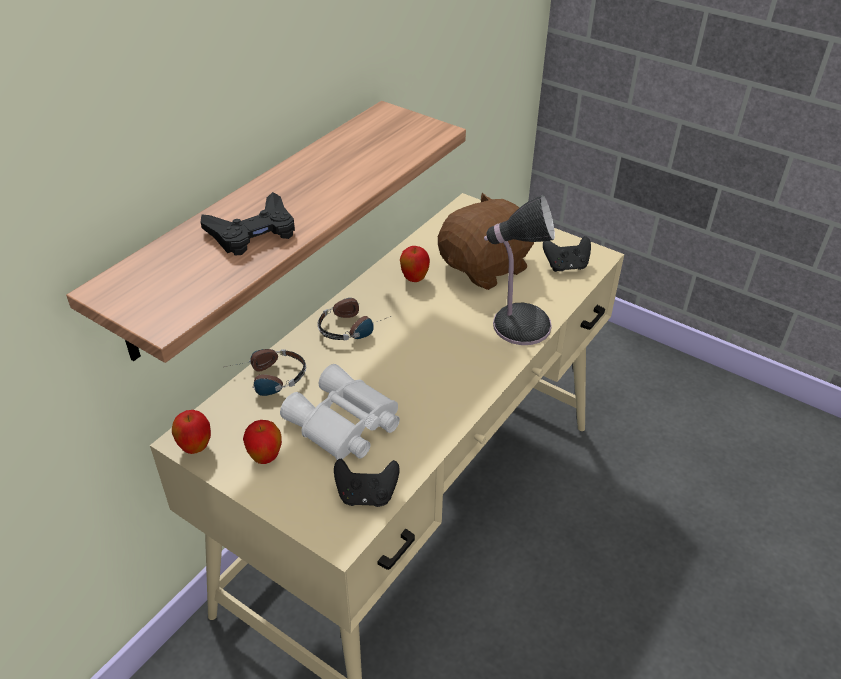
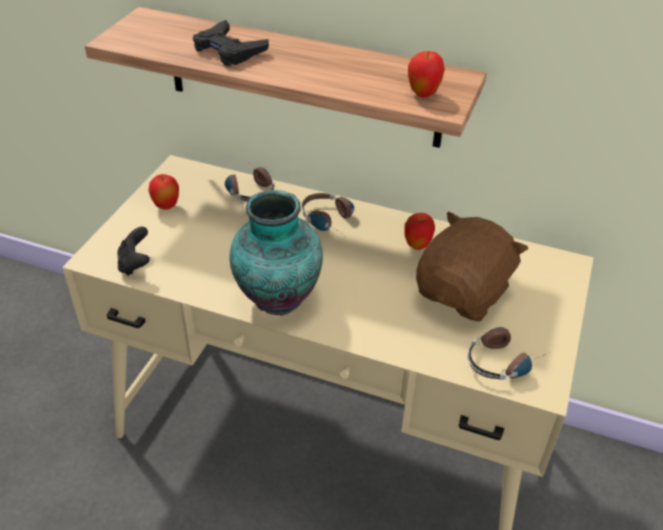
camera: 75 degrees right, 0 degrees up
(196, 447) = (170, 174): apple -> apple (423, 94)
(343, 425) = (208, 238): white binoculars -> none
(459, 384) = (276, 298): none -> vase
(485, 268) = (464, 293): brown plush toy -> brown plush toy turned 90 degrees counterclockwise
(517, 324) = (380, 329): table lamp -> none
(566, 266) = (505, 360): black game controller -> headphones

